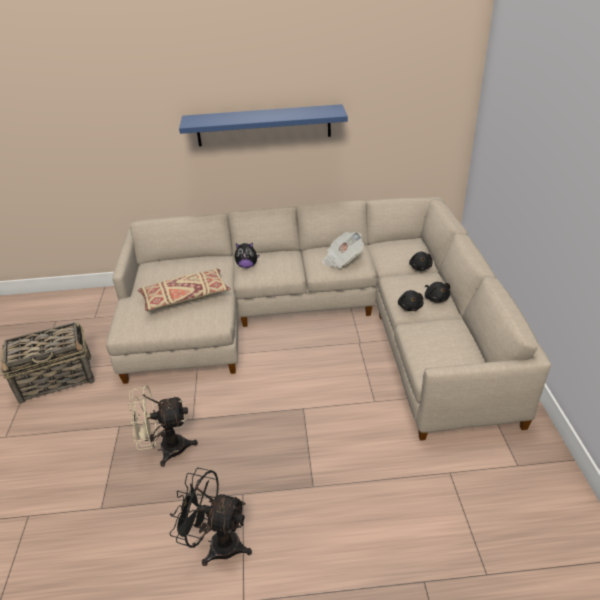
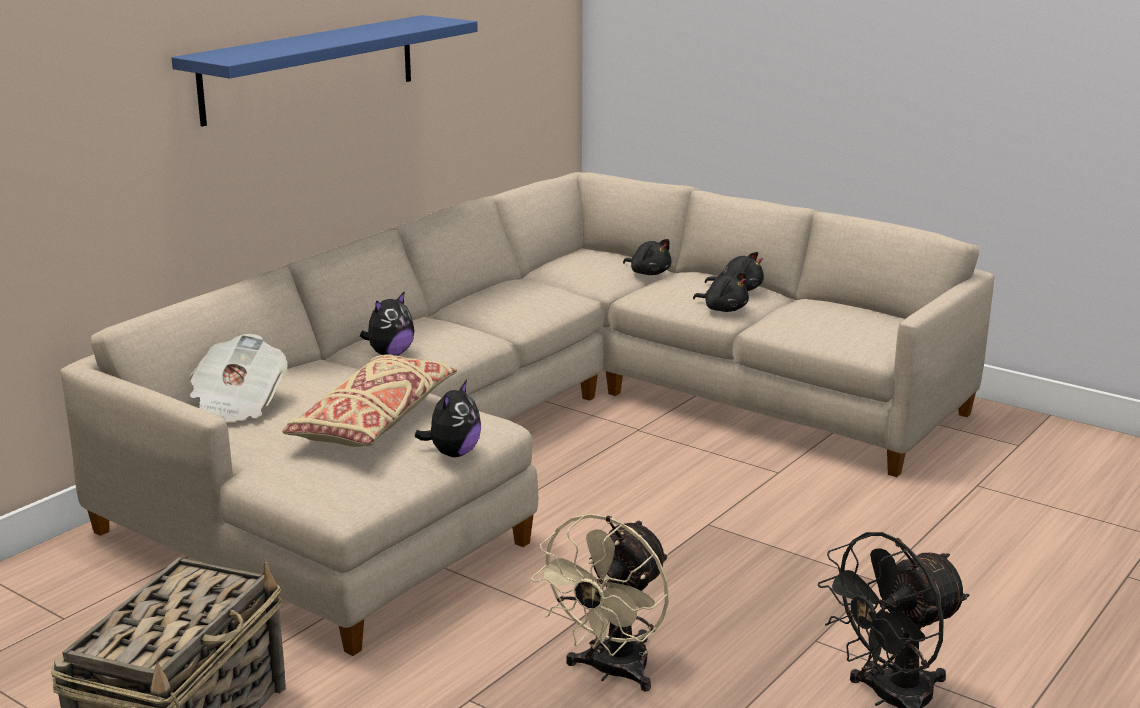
camera: 50 degrees left, 15 degrees down
(186, 327) = (453, 453): none -> plush toy
(342, 259) = (529, 298): newspaper -> newspaper (237, 406)

